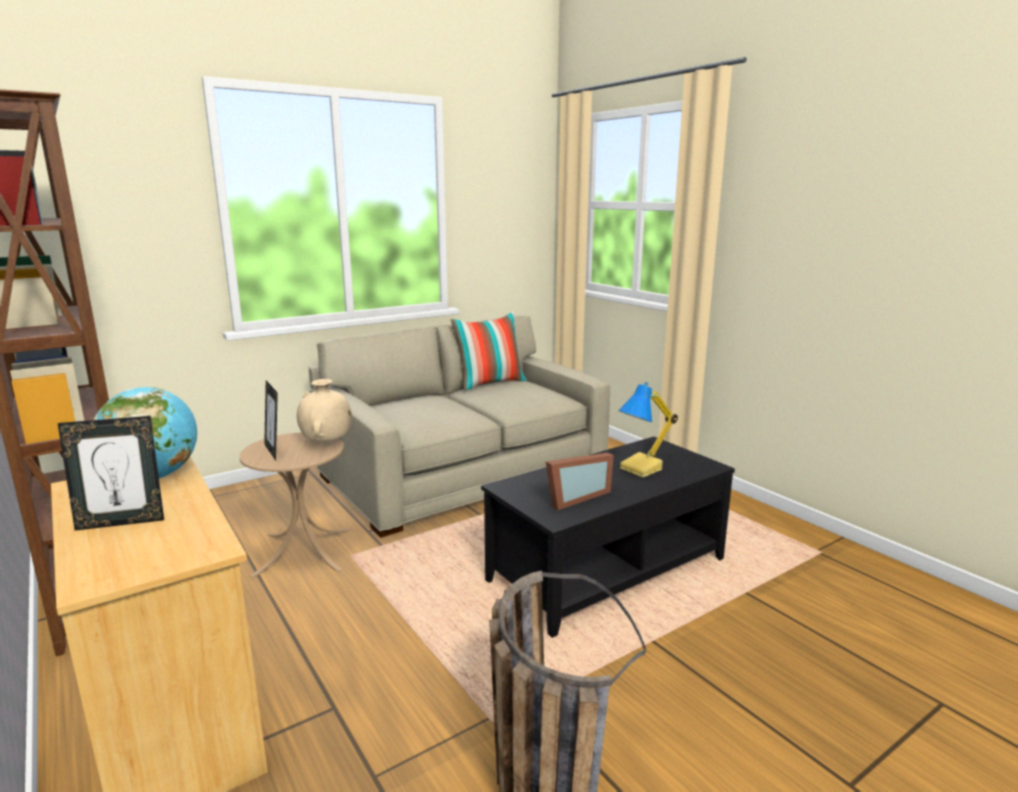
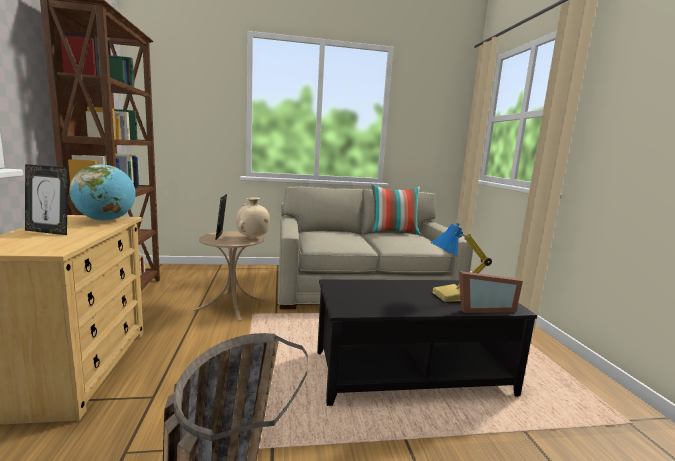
camera: 25 degrees right, 5 degrees down
(574, 497) = (374, 301): picture frame -> picture frame (482, 308)

